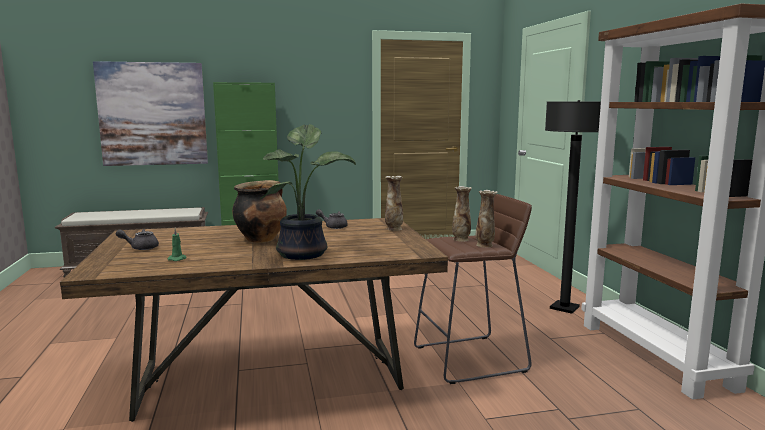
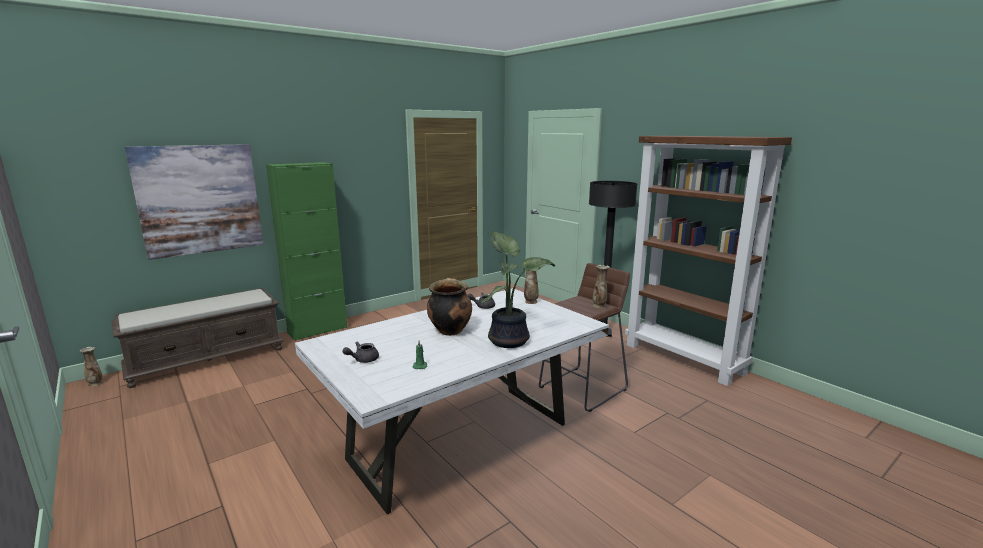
camera: 25 degrees left, 5 degrees up
(270, 378) = (460, 442): brown dining table -> white dining table
(461, 239) = (576, 302): vase -> vase (95, 383)

